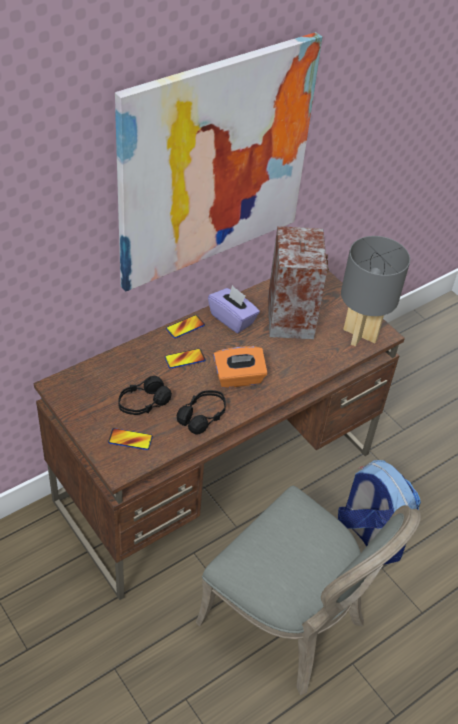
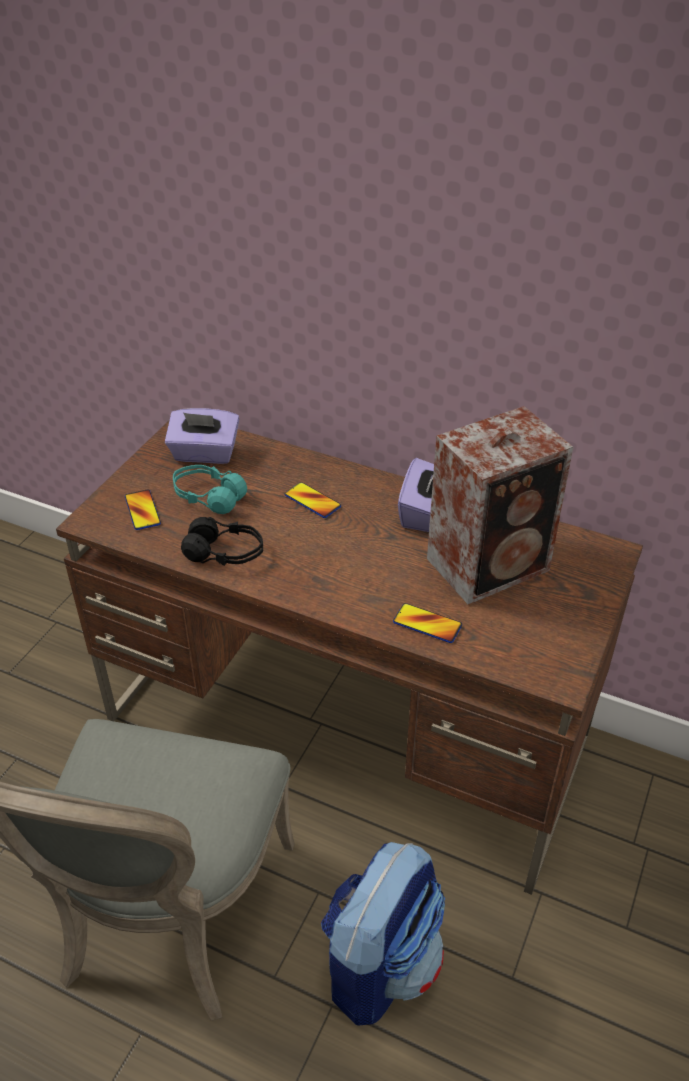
camera: 65 degrees right, 5 degrees down
(95, 388) = (204, 454): none -> purple tissue box
(143, 403) = (208, 497): black headphones -> turquoise headphones
(185, 327) = (369, 480): phone -> phone (427, 624)
(214, 163) = (455, 243): picture -> none
(239, 378) = (320, 559): orange tissue box -> none
(360, 335) = (531, 653): grey table lamp -> none

